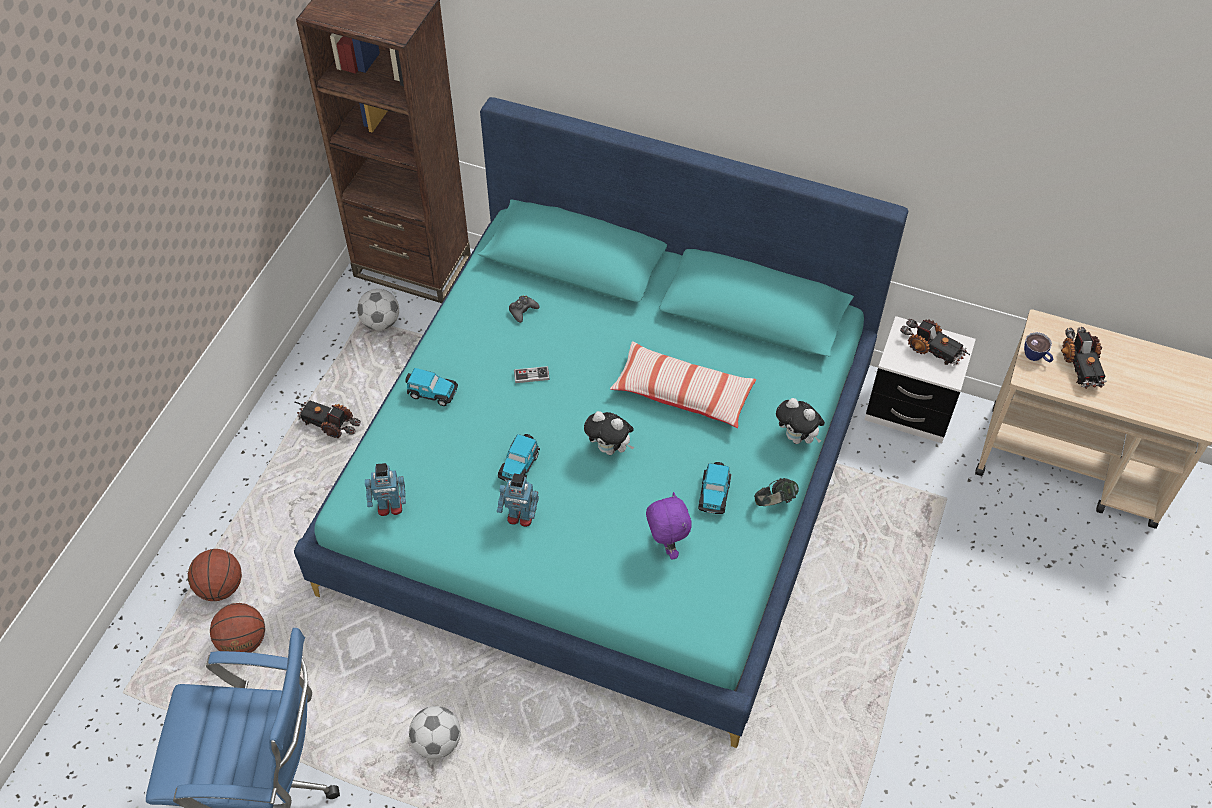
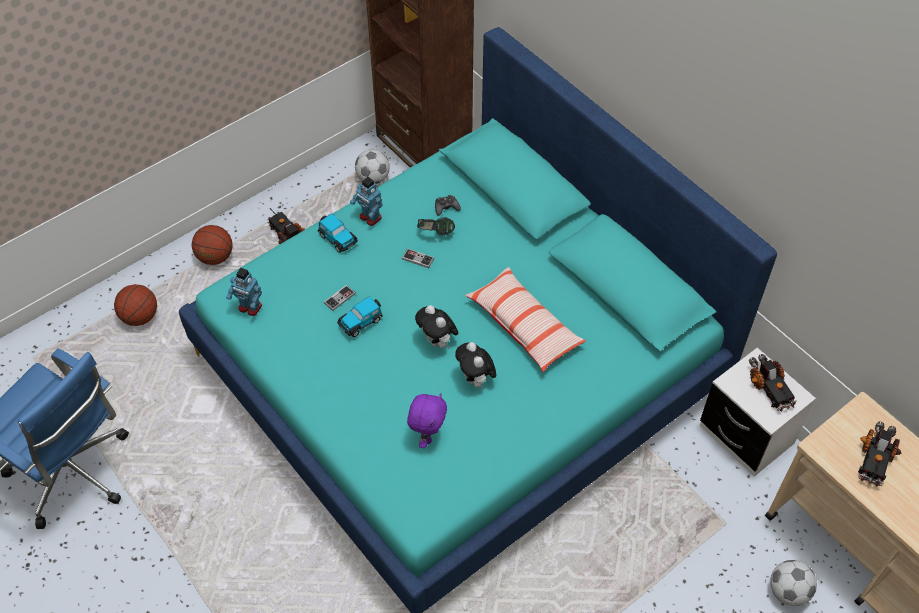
camera: 30 degrees right, 0 degrees up
(243, 641) = (129, 362): basketball -> basketball (215, 257)
(437, 742) = (208, 502): football -> football (788, 591)
(480, 452) = (339, 298): none -> game controller
(520, 517) = (335, 360): toy robot -> toy robot (370, 217)
(714, 494) = (492, 415): toy car -> none
(774, 502) = (536, 445): headphones -> headphones (436, 233)
(797, 438) = (591, 404): plush toy -> plush toy (476, 380)
(1036, 357) = (838, 434): cup -> none

